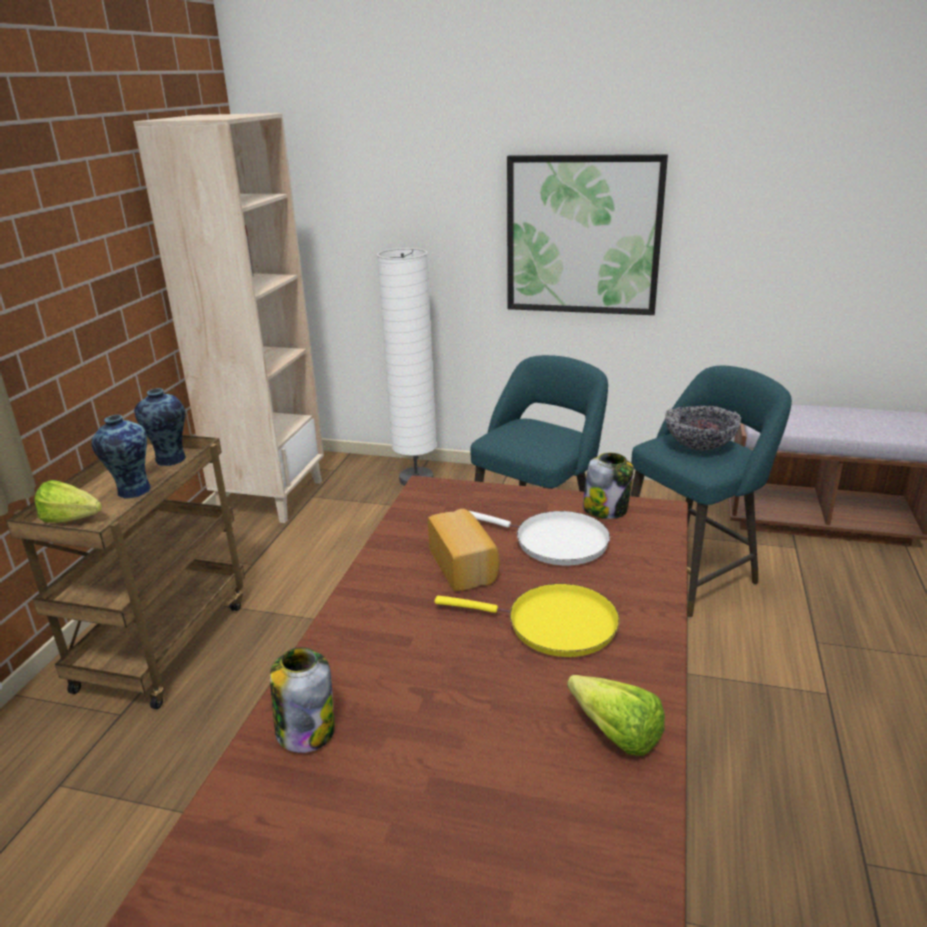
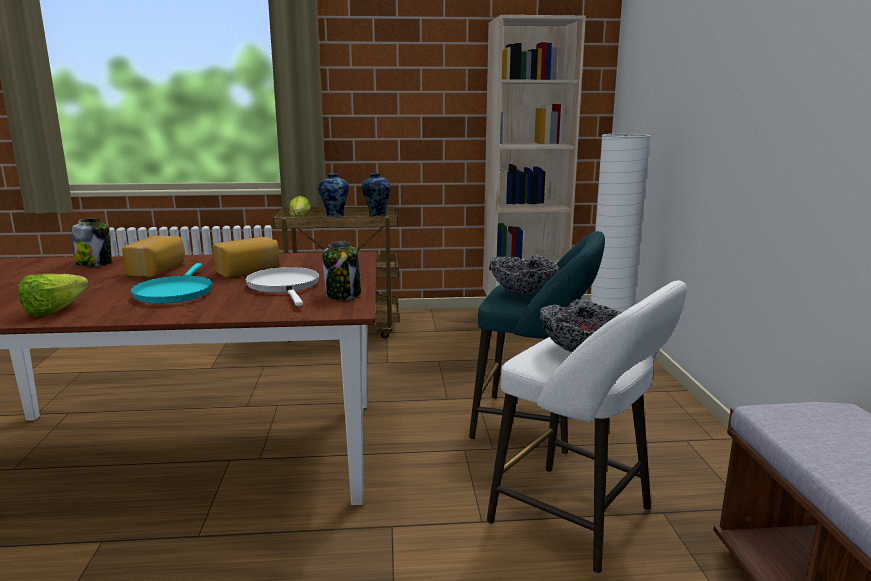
camera: 70 degrees right, 10 degrees down
(406, 647) = (158, 270): none -> bread
(532, 438) = (523, 292): none -> bowl
(554, 625) = (174, 293): yellow frying pan -> turquoise frying pan
(555, 542) = (285, 286): white frying pan -> white frying pan turned 150 degrees clockwise
(583, 235) = (763, 133): picture -> none
(691, 573) = (579, 519): turquoise stool -> white stool

